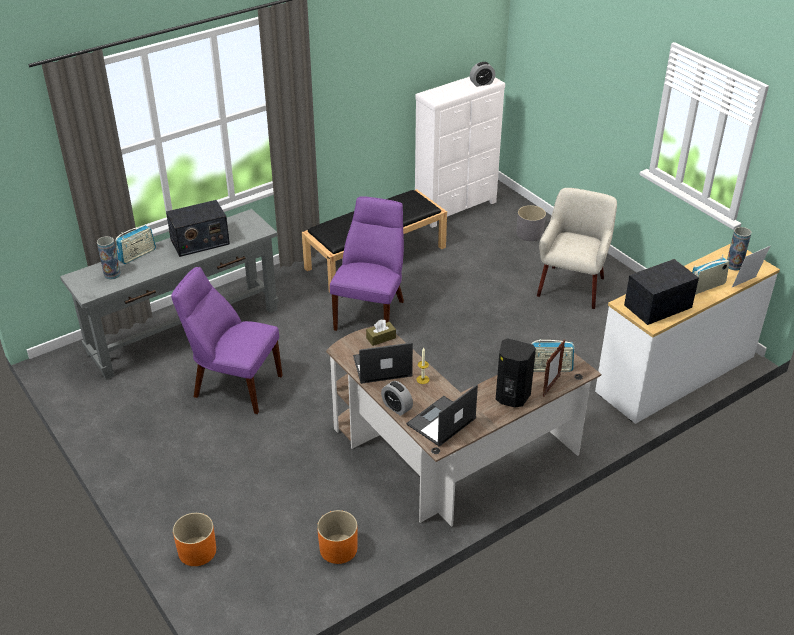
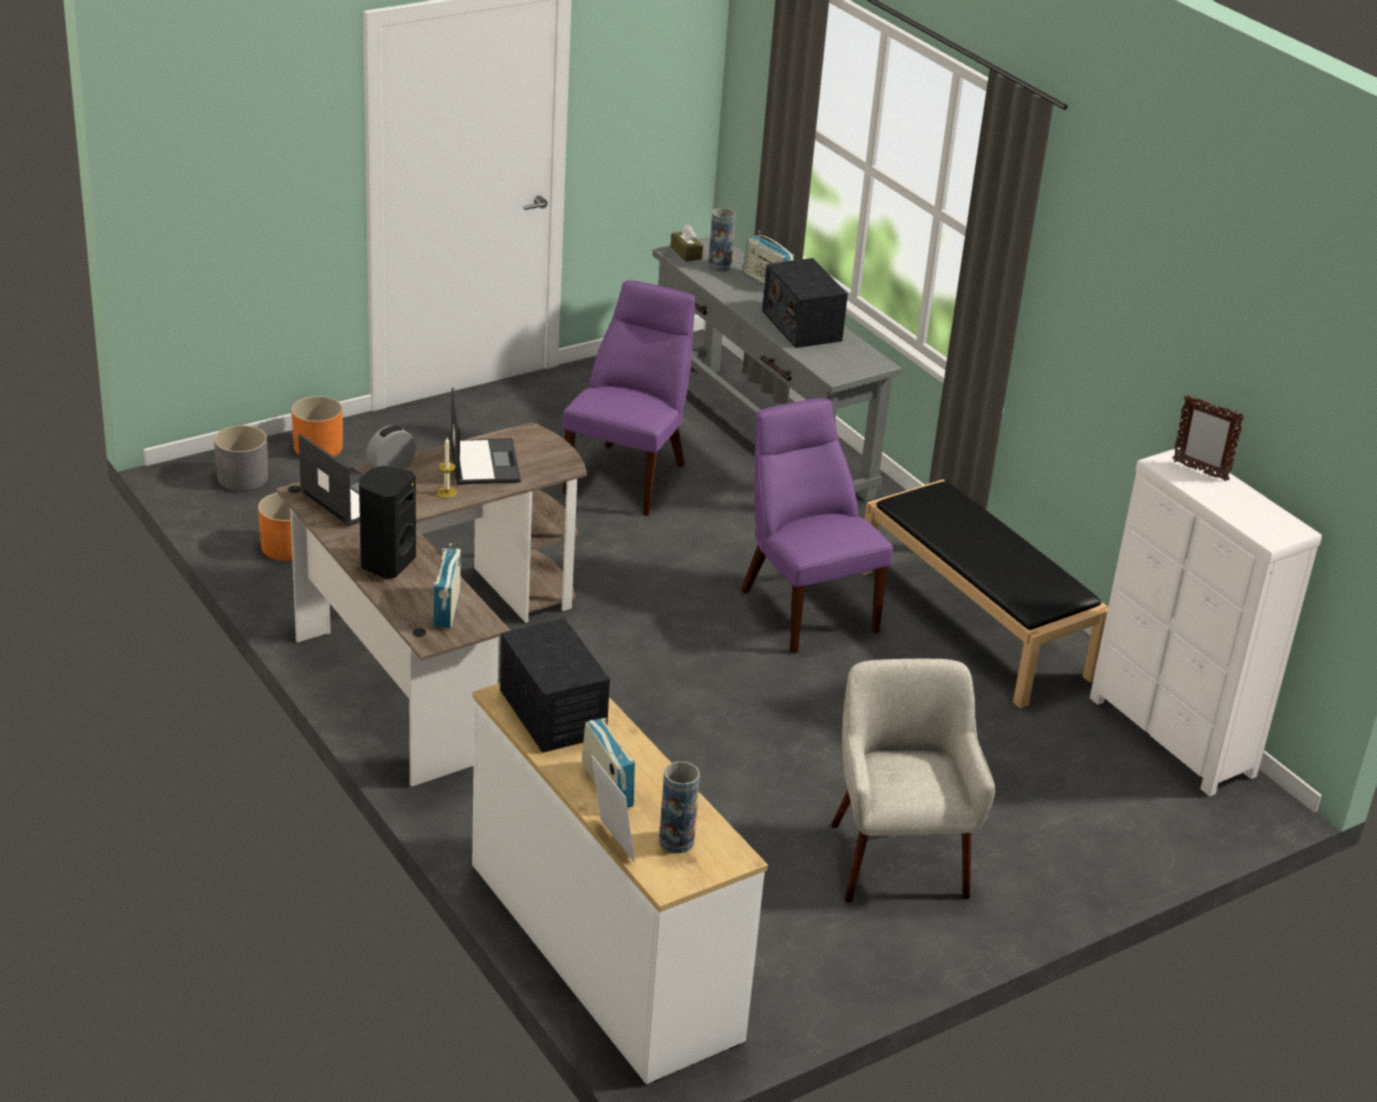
camera: 90 degrees right, 5 degrees down
(371, 313) = (804, 607): purple chair -> purple chair turned 135 degrees counterclockwise
(381, 338) = (552, 466): brown tissue box -> brown tissue box (686, 253)
(482, 83) = (1256, 523): alarm clock -> none
(529, 233) = (1088, 827): grey planter -> grey planter (243, 478)
(551, 386) = (402, 602): picture frame -> picture frame (1199, 471)
(572, 286) = (896, 859): beige armchair -> beige armchair turned 120 degrees counterclockwise

